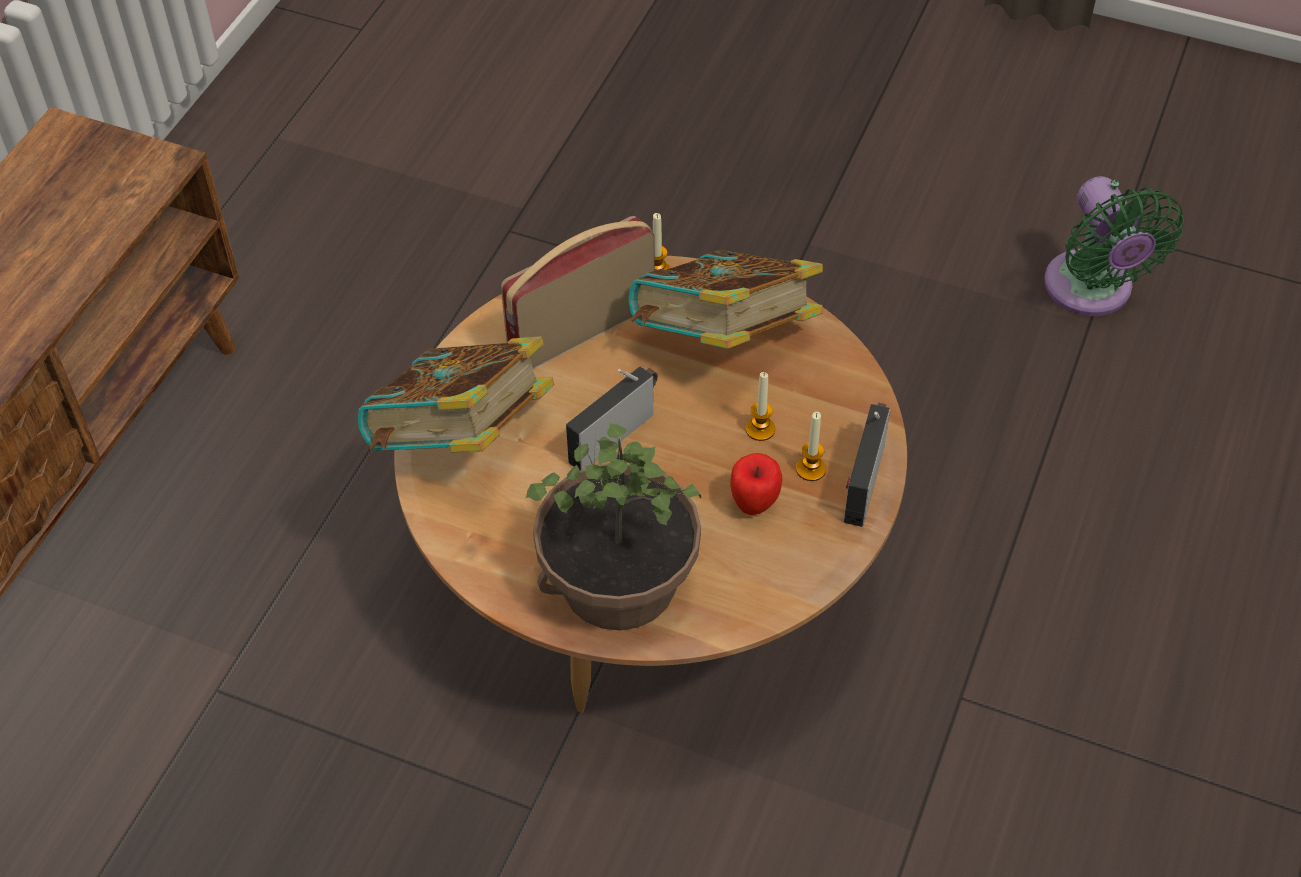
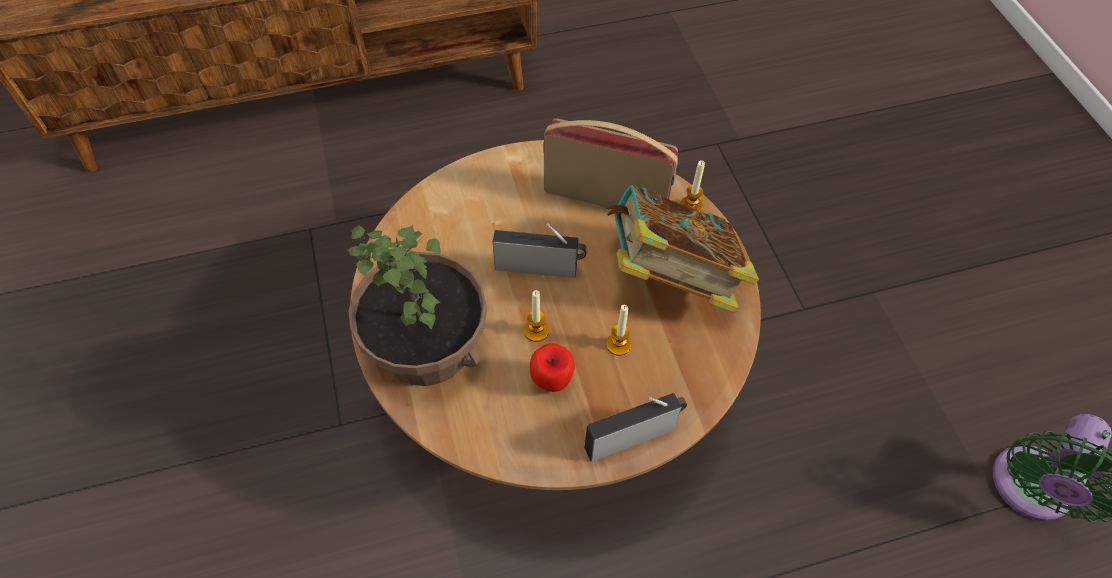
camera: 50 degrees right, 5 degrees up
(461, 441) = (466, 196): book -> none
(811, 469) = (612, 397): candle -> candle (536, 331)

